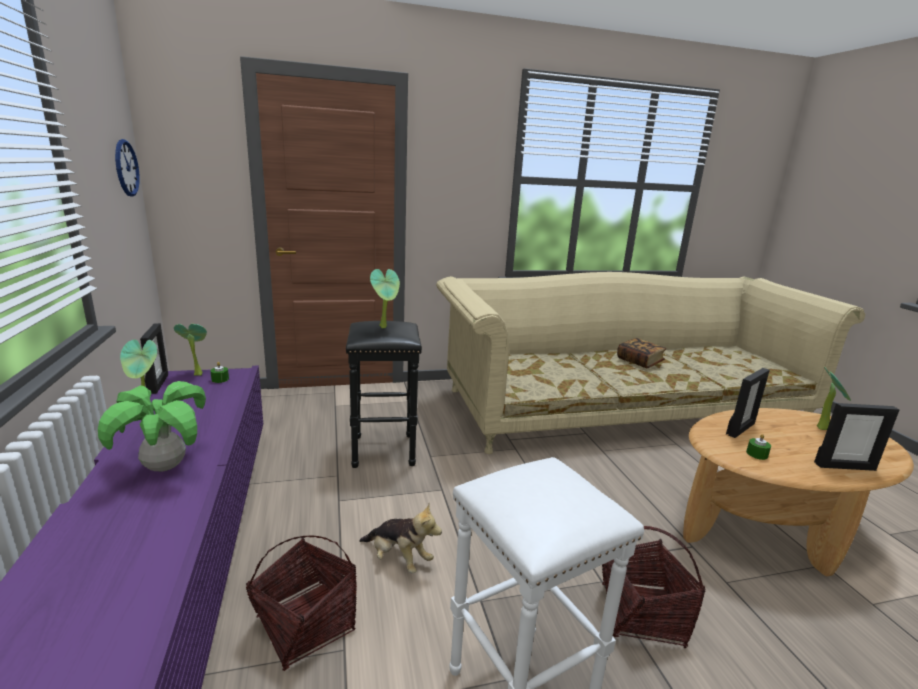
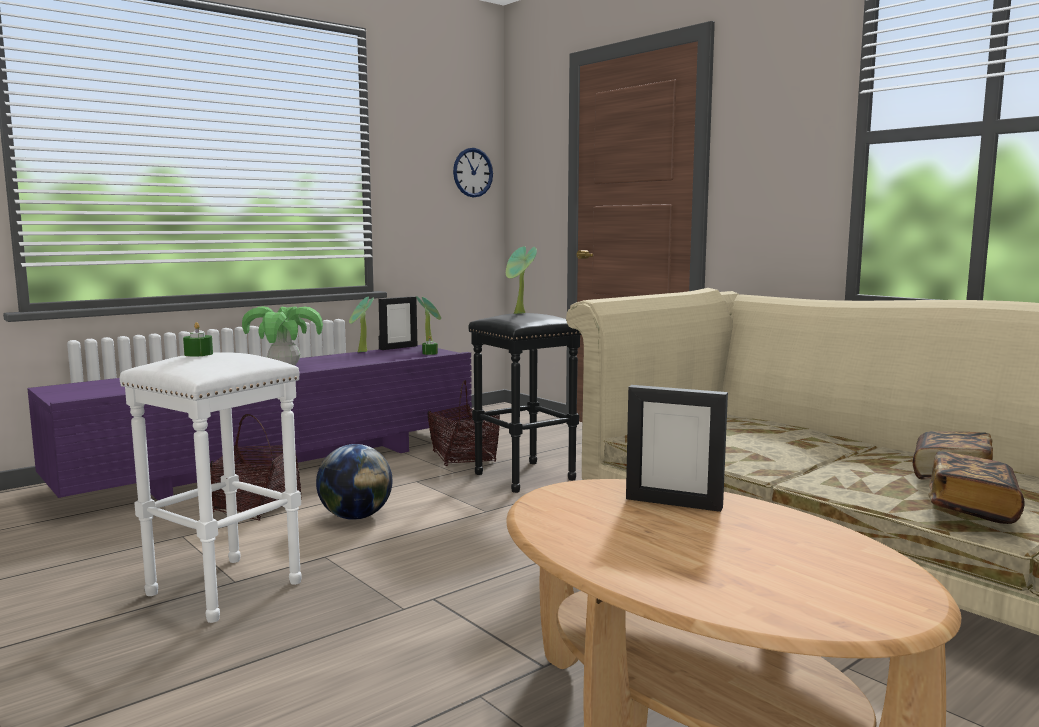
camera: 65 degrees right, 10 degrees down
(398, 559) = (355, 517): plush toy -> globe
(642, 615) = (361, 636): basket -> basket (463, 457)
(682, 375) = (972, 508): none -> book
(757, 454) = (584, 510): green candle -> green candle (198, 354)
(823, 428) = (825, 564): potted plant -> none
(844, 466) = (642, 568): picture frame -> none

